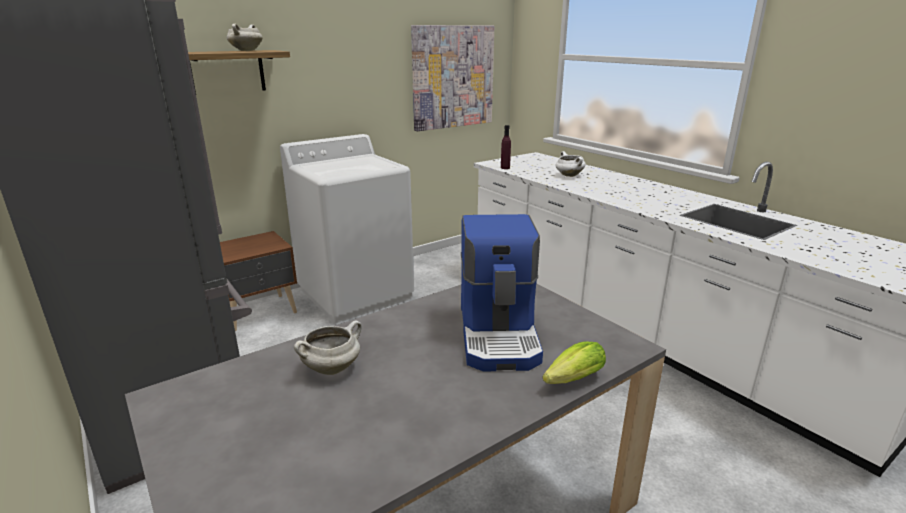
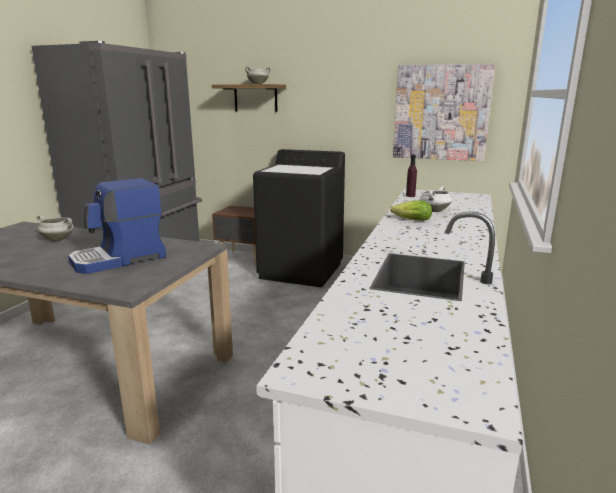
camera: 55 degrees right, 5 degrees down
(356, 293) = (301, 271): white washing machine -> black washing machine
(570, 381) = (68, 283): lettuce -> lettuce (410, 220)

